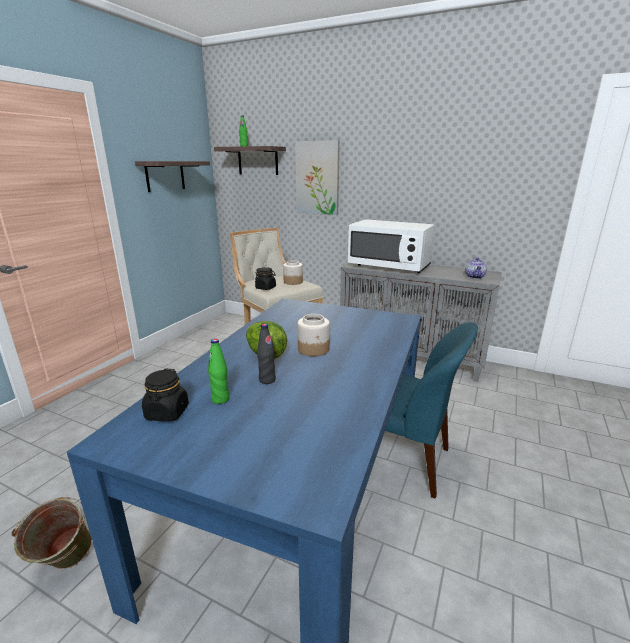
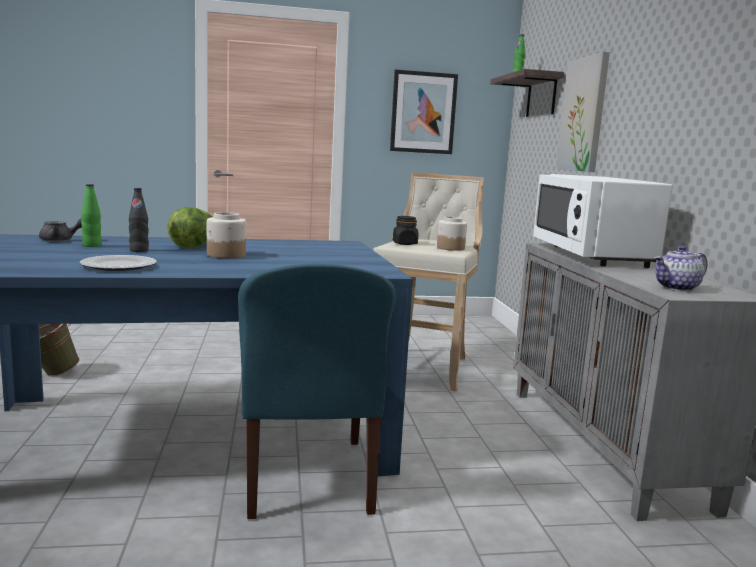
camera: 55 degrees right, 10 degrees down
(165, 175) = (423, 112): shelf -> picture
(167, 413) = (61, 240): black jar -> grey teapot
(340, 398) = (119, 266): none -> plate

